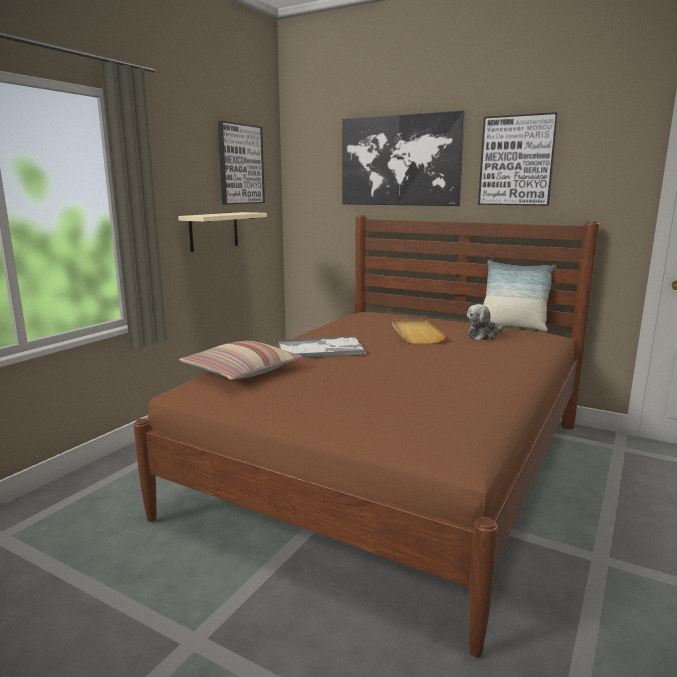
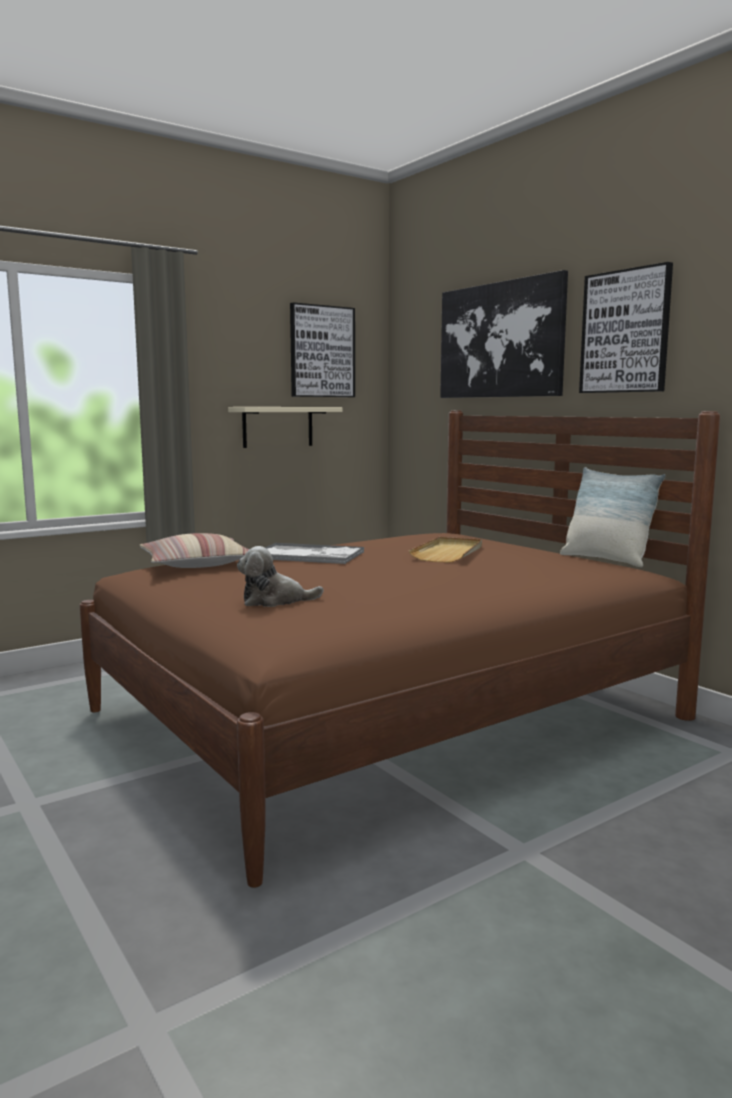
camera: 25 degrees right, 5 degrees down
(484, 336) = (533, 562): plush toy -> plush toy (275, 601)

